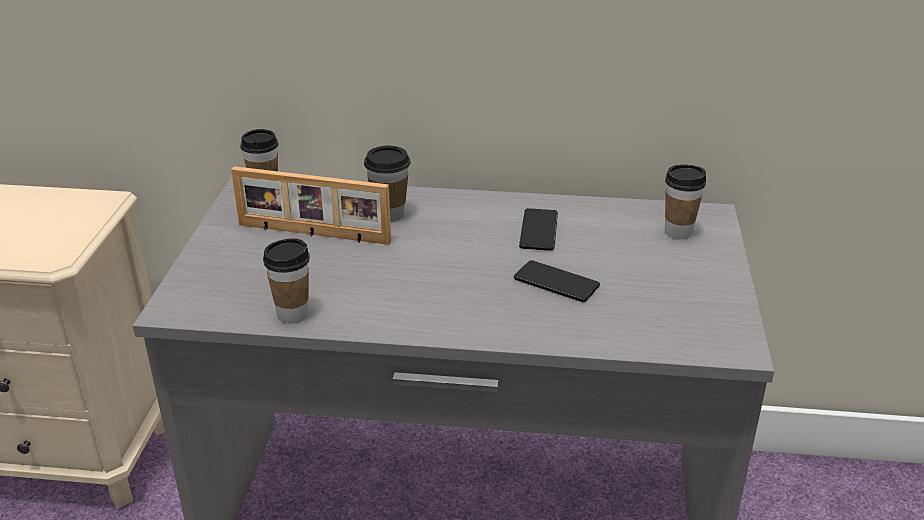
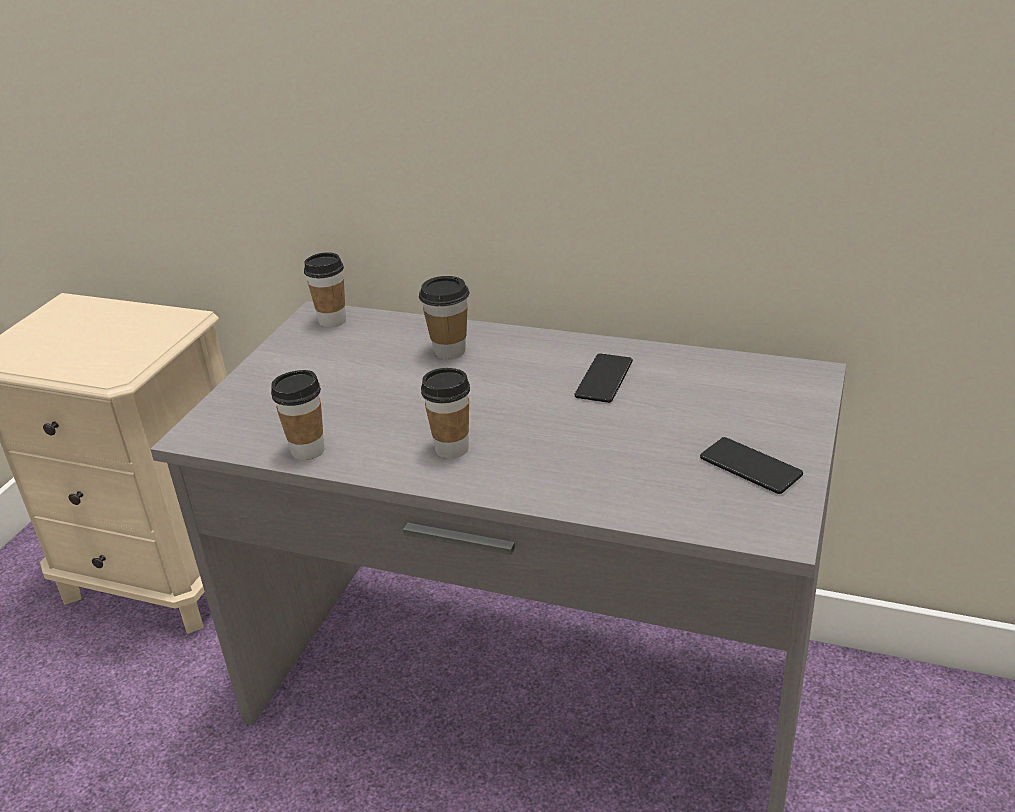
camera: 15 degrees right, 0 degrees up
(313, 234) = (362, 367): picture frame -> none
(556, 282) = (599, 439): phone -> phone (750, 466)
(678, 232) = (764, 392): cup -> cup (452, 449)

